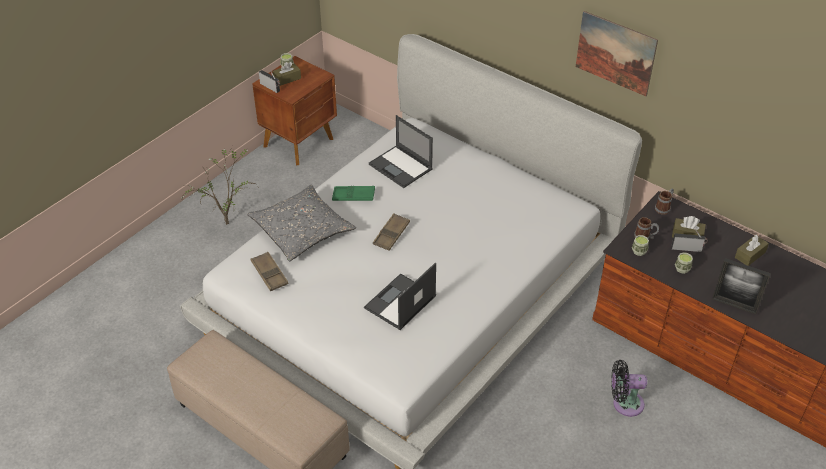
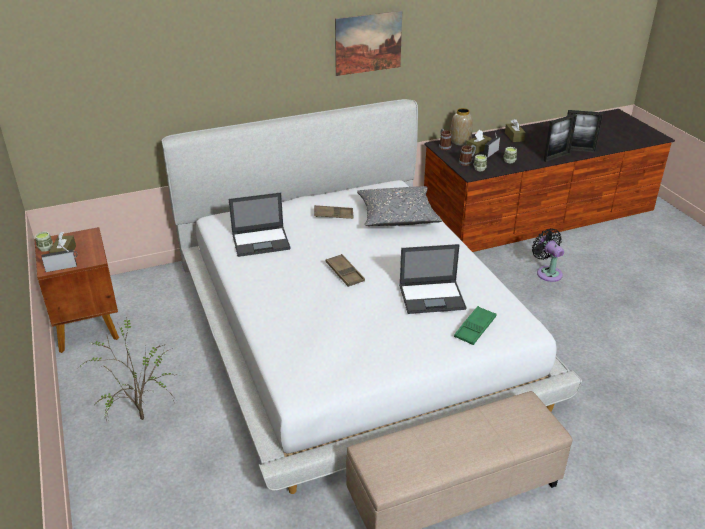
camera: 60 degrees left, 10 degrees down
(269, 274) = (331, 361): brown tray -> brown tray (333, 215)
(302, 231) = (287, 323): grey pillow -> grey pillow (397, 216)
(353, 196) = (271, 278): green tray -> green tray (475, 328)
(399, 302) = (432, 297): laptop -> laptop turned 75 degrees counterclockwise
(624, 403) = (547, 272): black fan -> black fan turned 120 degrees clockwise
(688, 216) = (460, 142): none -> vase
(774, 319) = (578, 150): none -> picture frame

